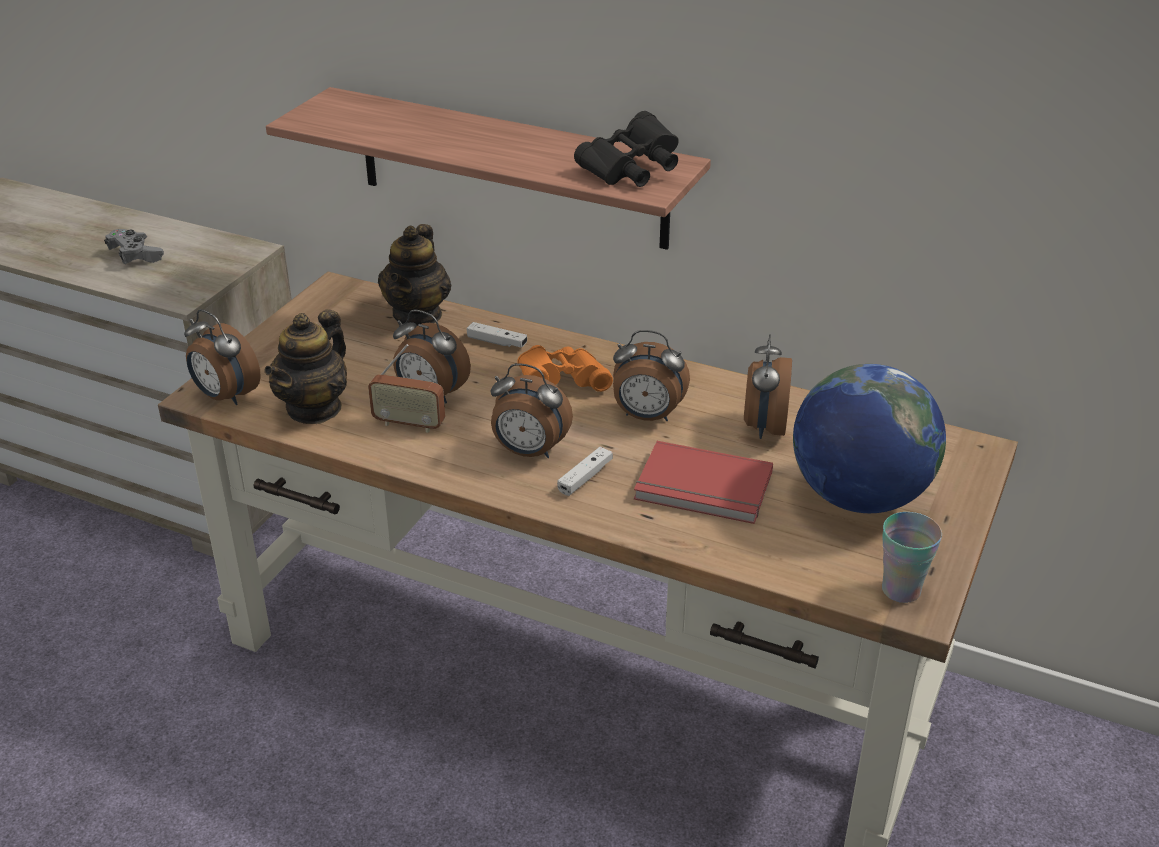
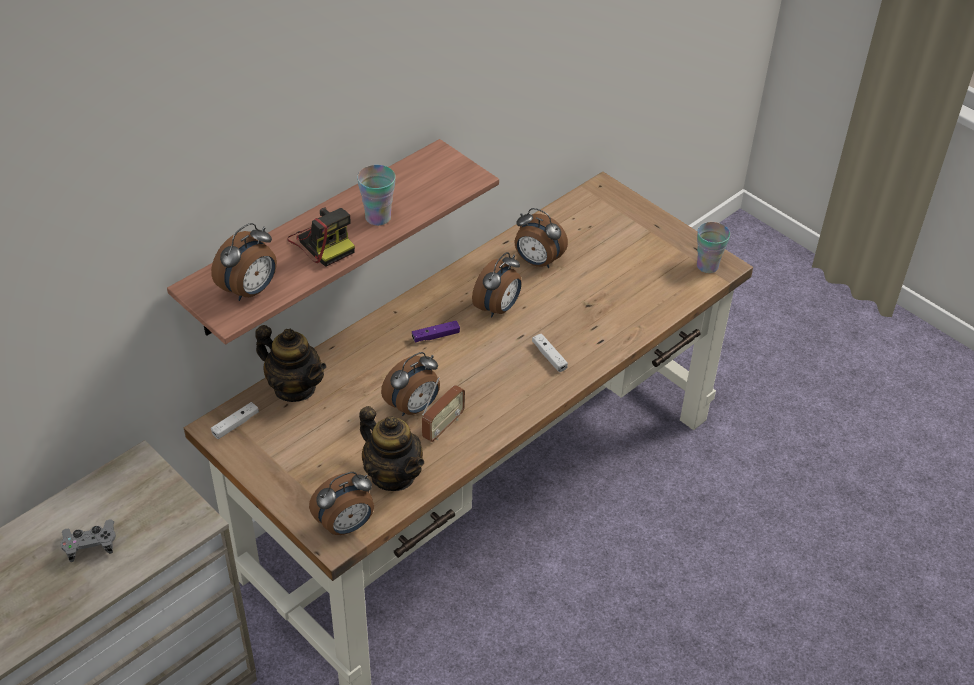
camera: 70 degrees left, 10 degrees up
(452, 136) = (322, 242): none -> camera
(497, 342) = (362, 354): white game controller -> white game controller (235, 424)
(521, 154) = (378, 217): none -> cup
(529, 452) = (508, 375): alarm clock -> alarm clock (250, 291)
(562, 383) = (435, 336): orange binoculars -> purple game controller
(631, 171) = (438, 176): black binoculars -> none
(703, 489) = (586, 309): red book -> none
(859, 497) = (623, 250): globe -> none

